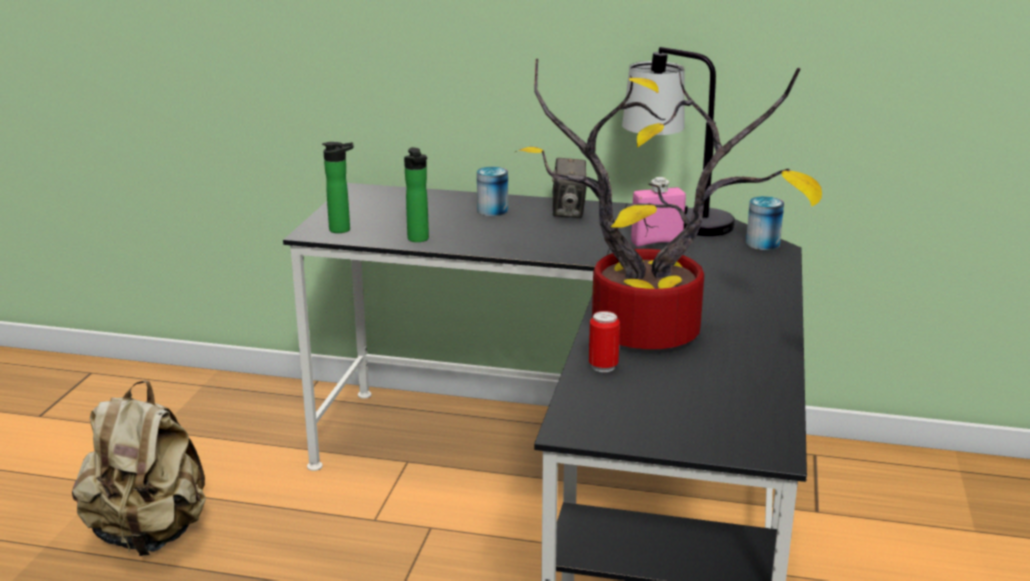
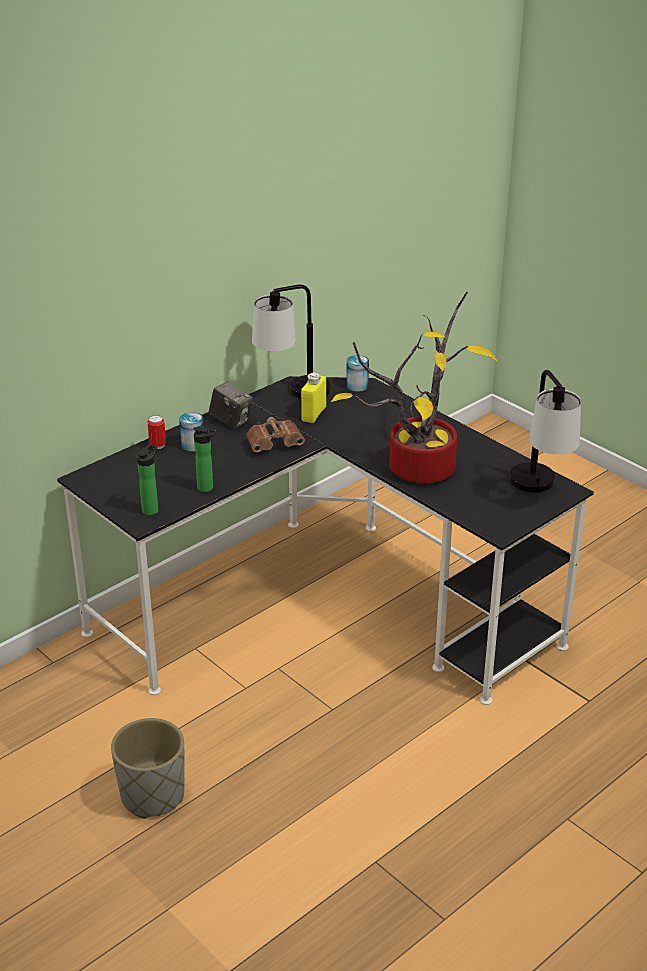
camera: 55 degrees left, 10 degrees up
(149, 534) = (153, 795): beige backpack -> grey planter
(559, 243) = (276, 444): none -> brown binoculars
(603, 366) = (447, 497): can -> can (157, 445)
(656, 241) = (313, 414): pink bottle -> yellow bottle
(725, 430) = (540, 492): none -> table lamp

